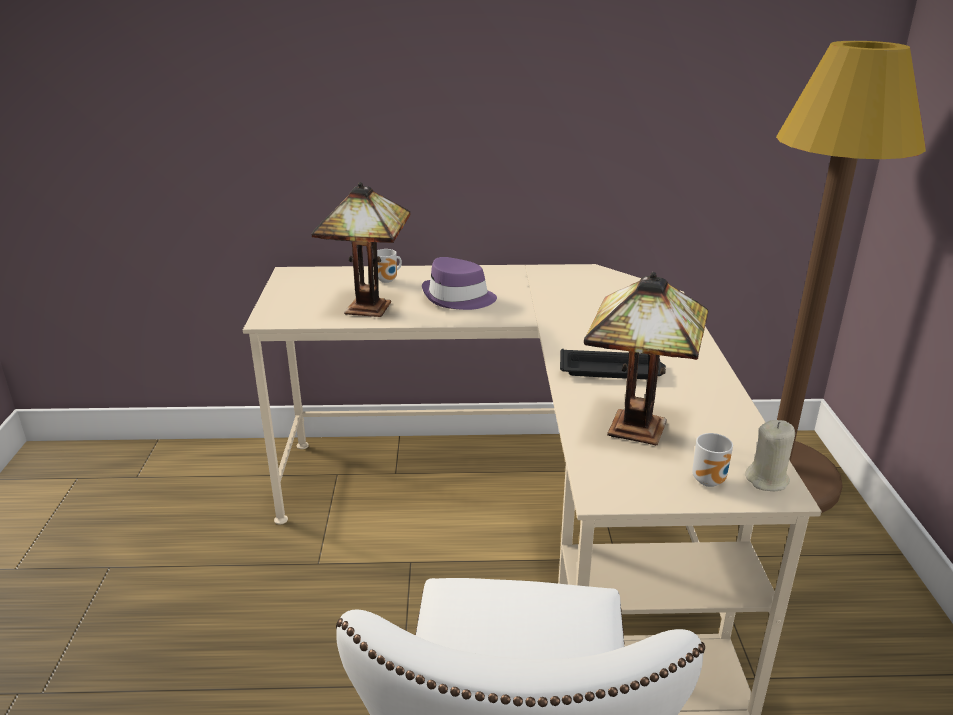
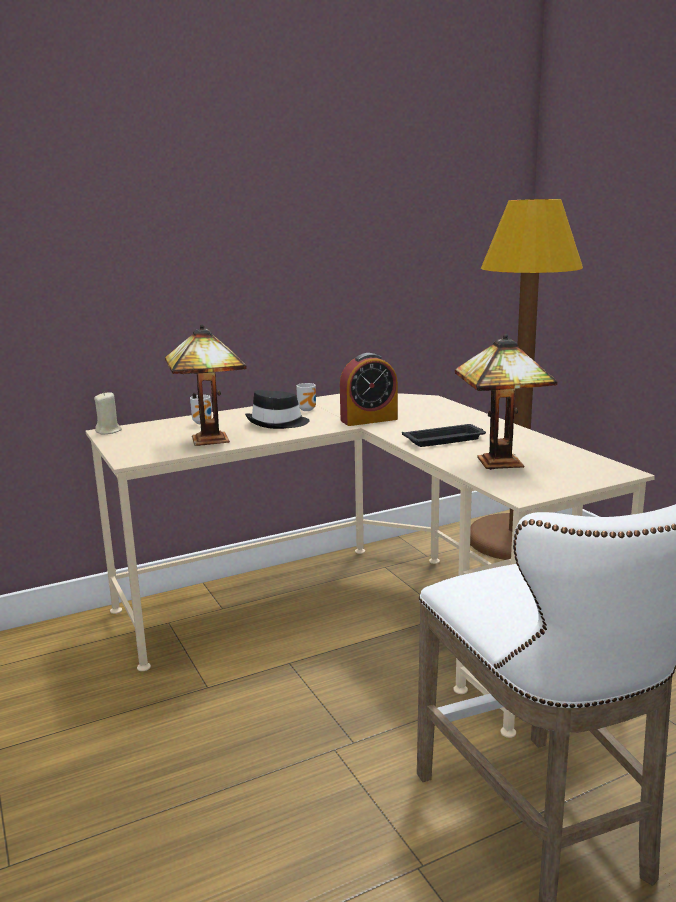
camera: 25 degrees left, 10 degrees down
(458, 298) = (278, 423): purple hat -> black hat
(559, 315) = (369, 420): none -> alarm clock
(711, 481) = (577, 476): mug -> mug (308, 409)
(767, 480) = (609, 469): beige candle -> beige candle (109, 431)

